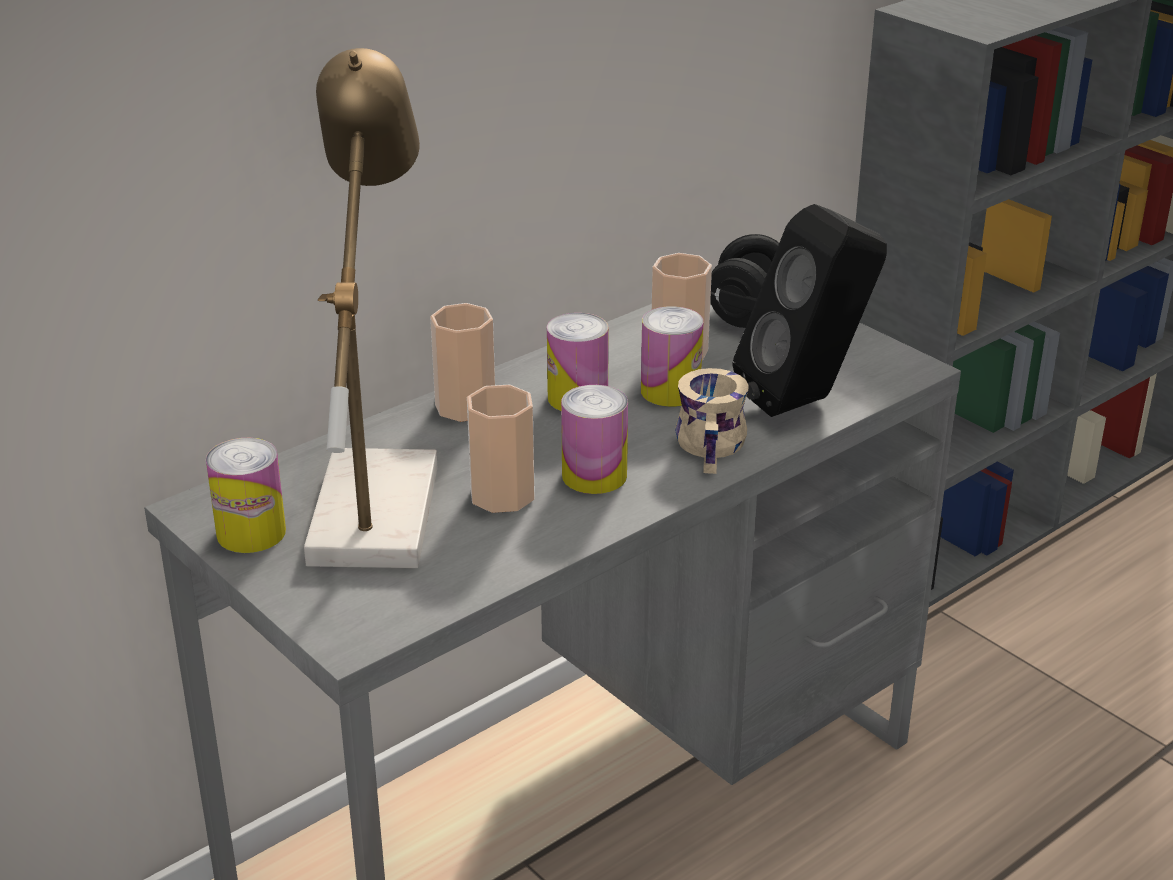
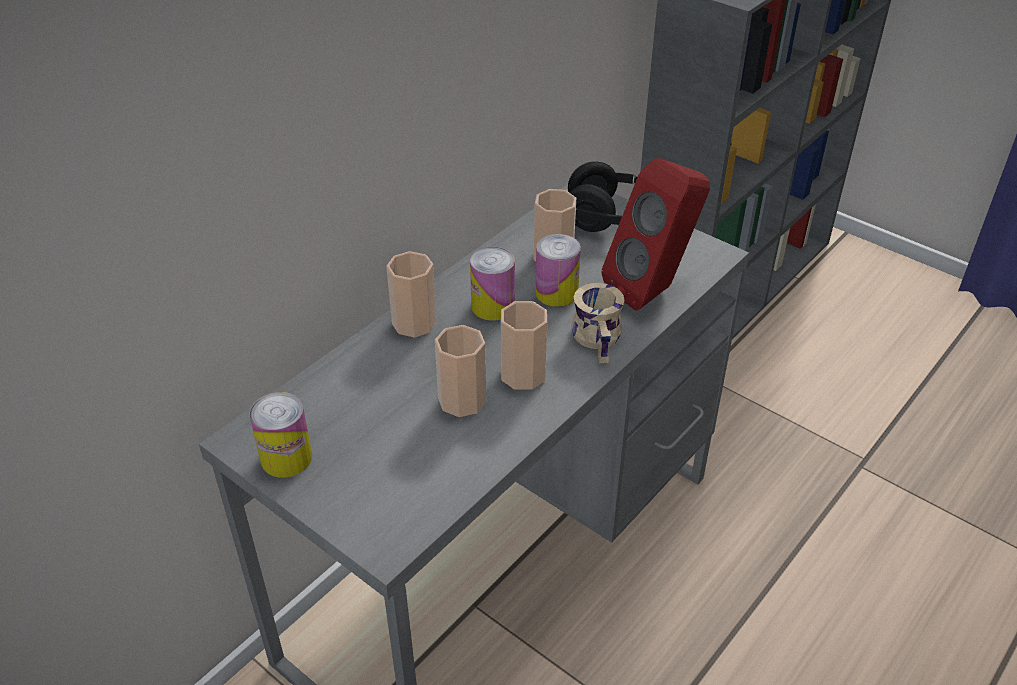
camera: 10 degrees left, 10 degrees up
(374, 499) = (370, 415): table lamp -> none
(594, 476) = (523, 374): can -> cup
(807, 401) = (653, 290): black speaker -> red speaker

